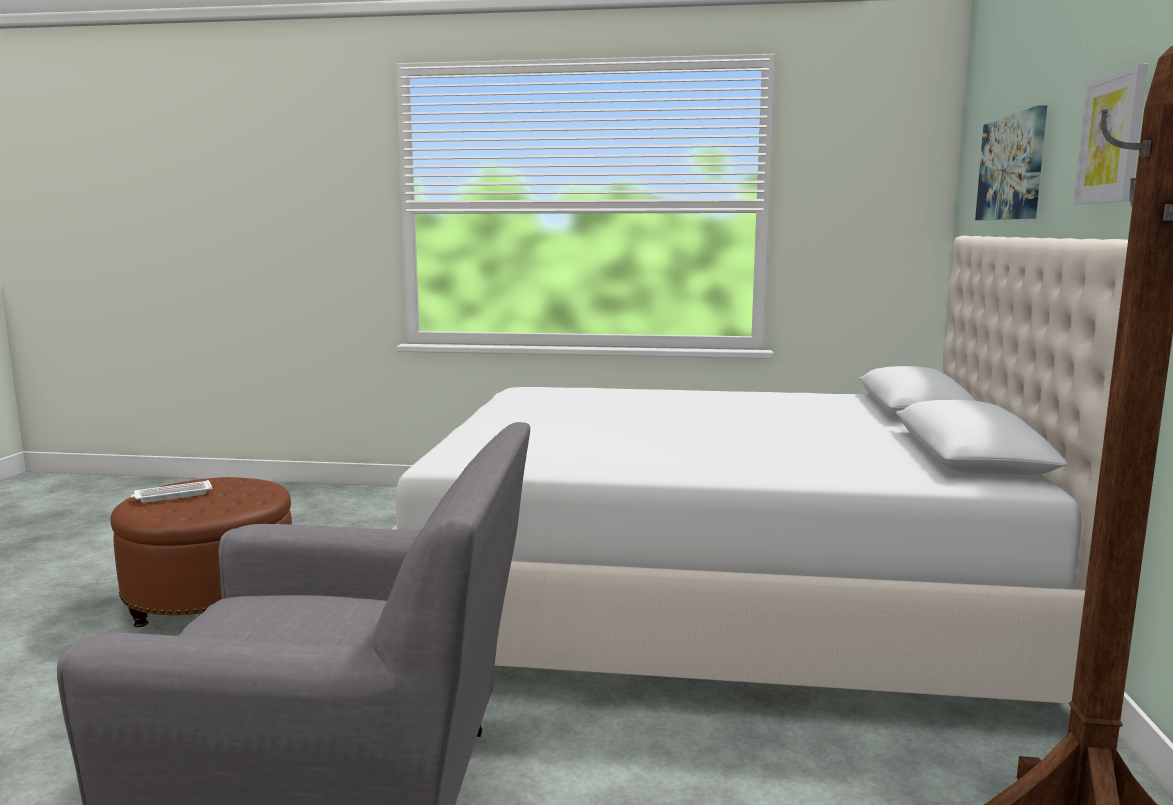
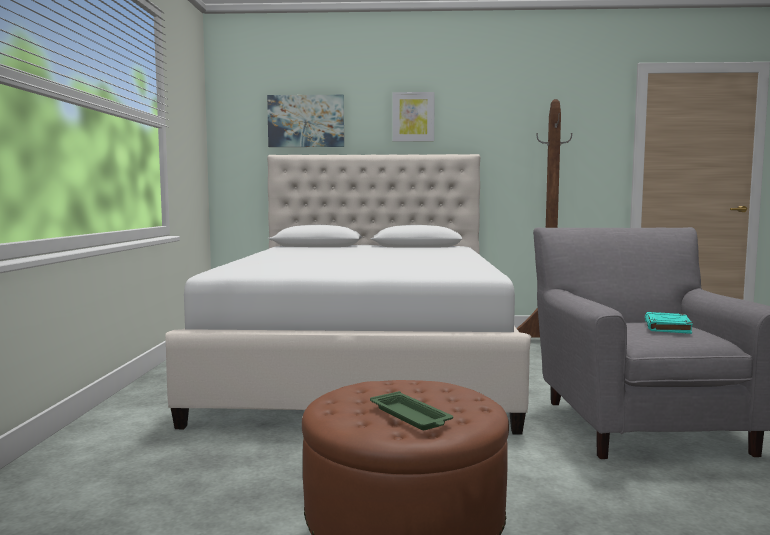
camera: 95 degrees left, 5 degrees down
(172, 496) = (411, 417): white tray -> green tray
(264, 626) = (667, 327): none -> turquoise book

